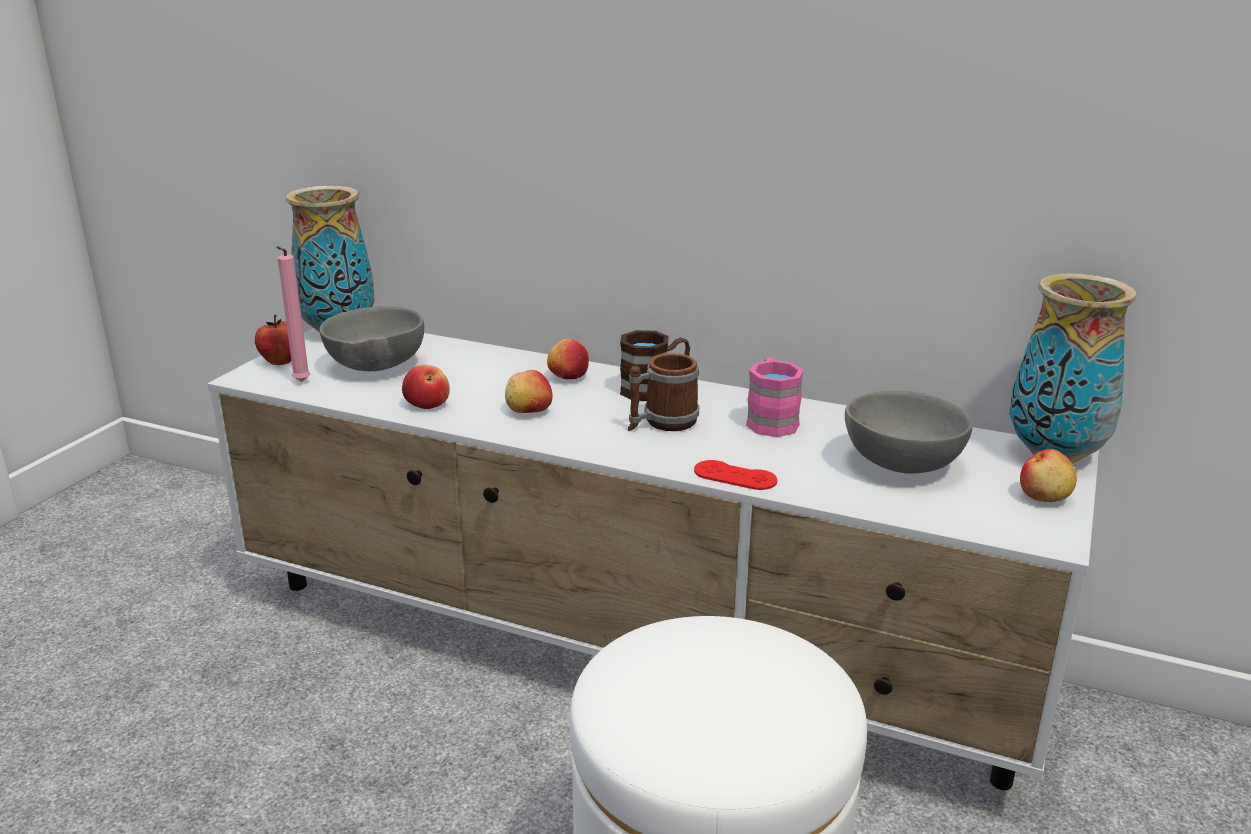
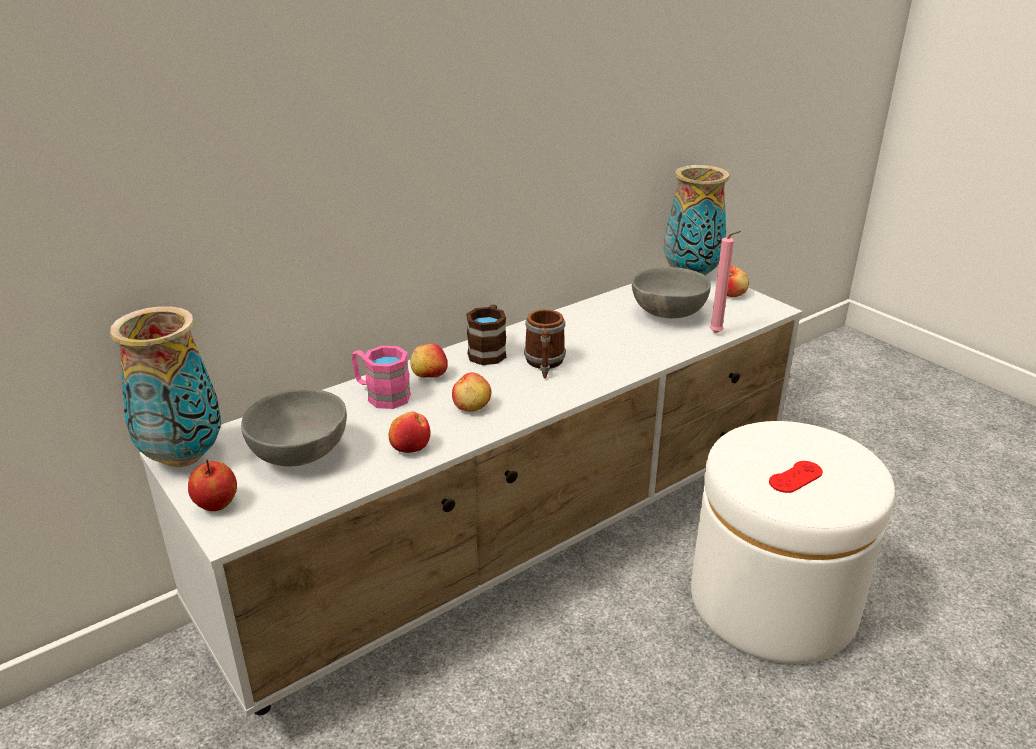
camera: 60 degrees left, 5 degrees up
(300, 383) = (285, 502): pink candle -> pink candle (717, 334)
(735, 476) = (640, 364): red game controller -> red game controller (795, 477)
(770, 419) = (575, 329): pink mug -> pink mug (381, 395)

